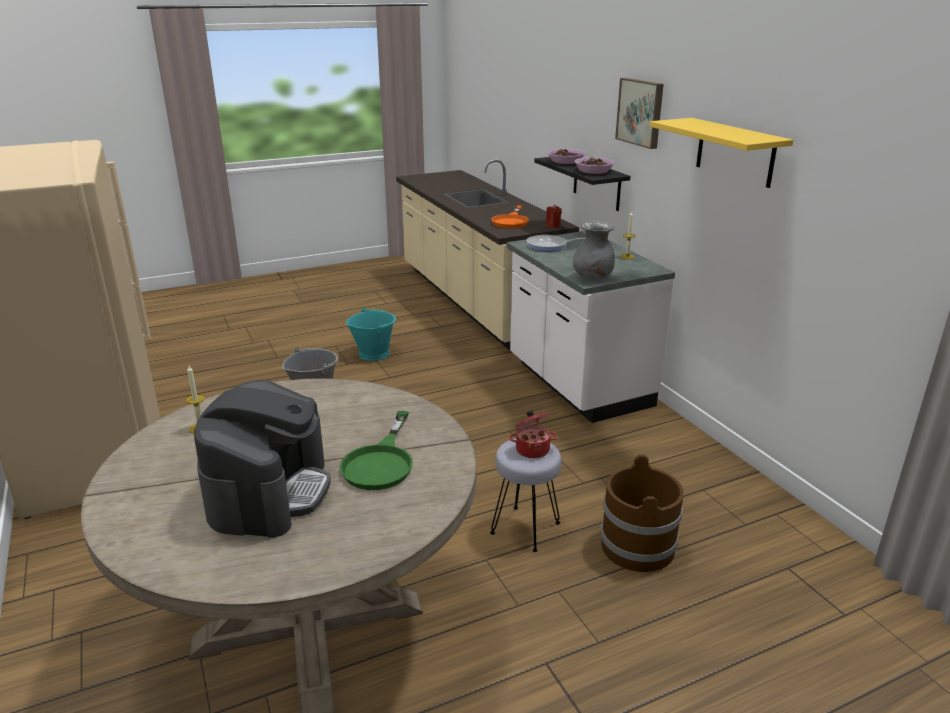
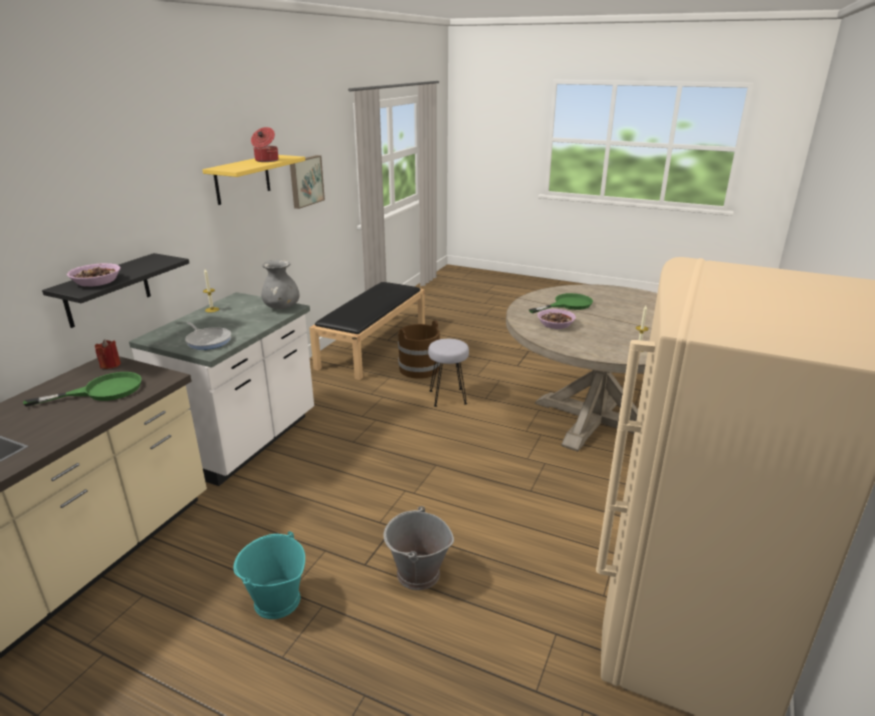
camera: 130 degrees left, 0 degrees up
(269, 492) = (627, 313): coffee machine -> none
(511, 221) = (102, 391): orange frying pan -> green frying pan
(532, 449) = (445, 344): cooking pot -> cooking pot (266, 160)
(593, 171) = (145, 264): bowl -> bowl (555, 324)
(641, 112) = (146, 186): picture -> picture (305, 181)
(768, 541) = (373, 346): none -> black bench

